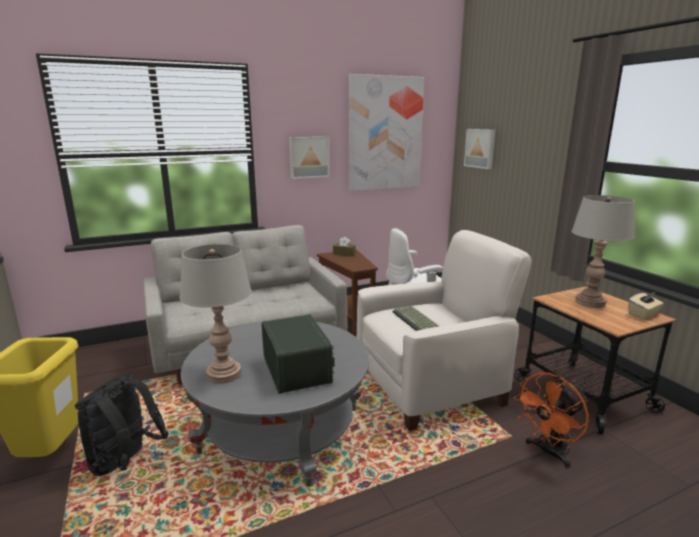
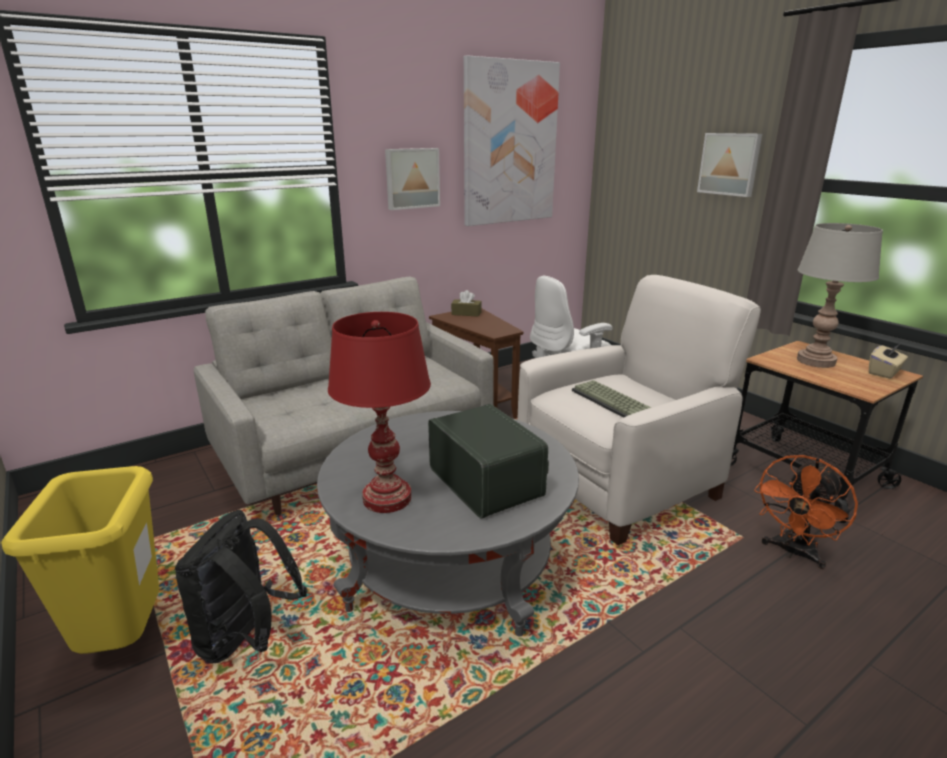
camera: 10 degrees left, 5 degrees up
(224, 374) = (387, 499): grey table lamp -> red table lamp
(480, 148) = (635, 163): picture -> picture (730, 164)

